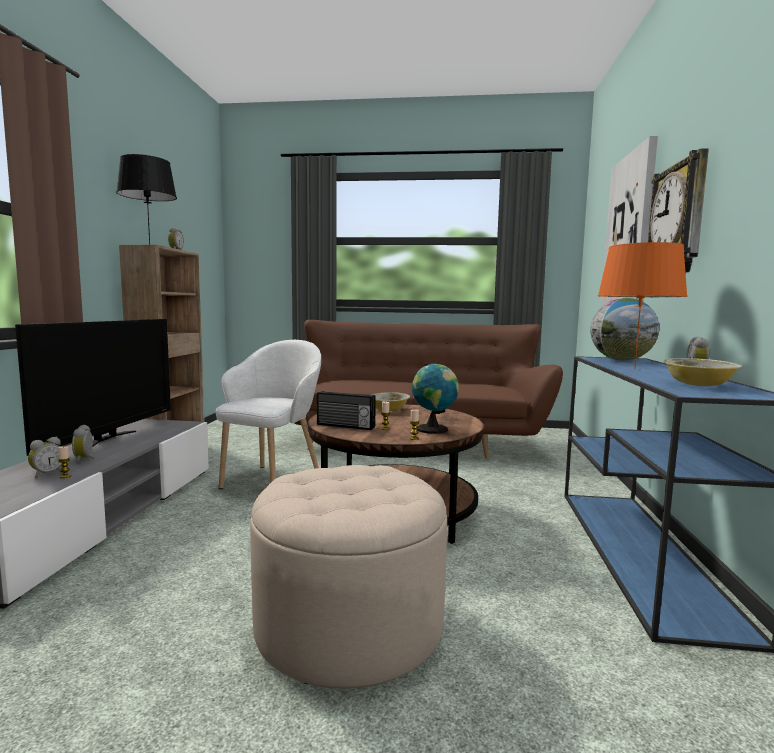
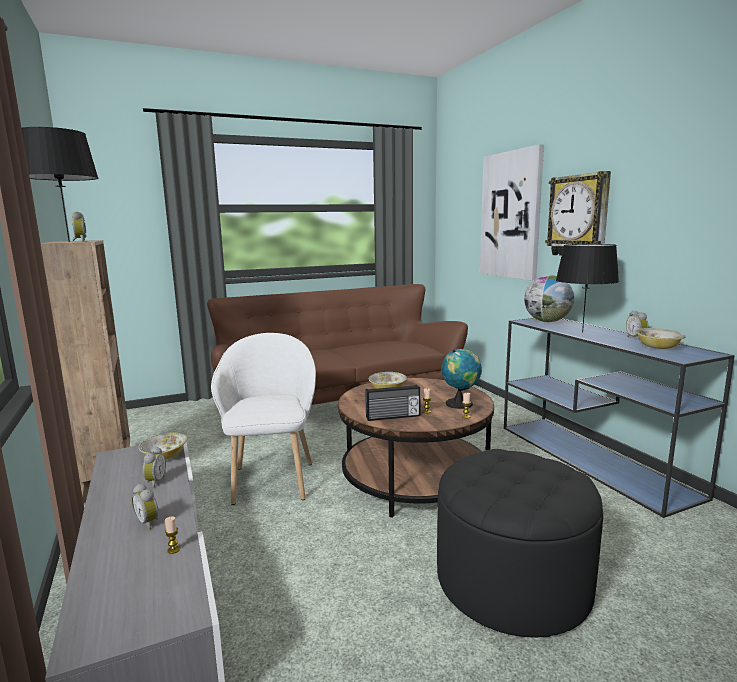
camera: 30 degrees left, 5 degrees up
(47, 474) = (145, 555): alarm clock -> alarm clock (154, 482)
(109, 438) = (117, 489): television -> none
(171, 428) = (165, 456): none -> bowl
(349, 623) = (512, 581): beige ottoman -> black ottoman
(635, 368) = (582, 332): orange table lamp -> black table lamp

